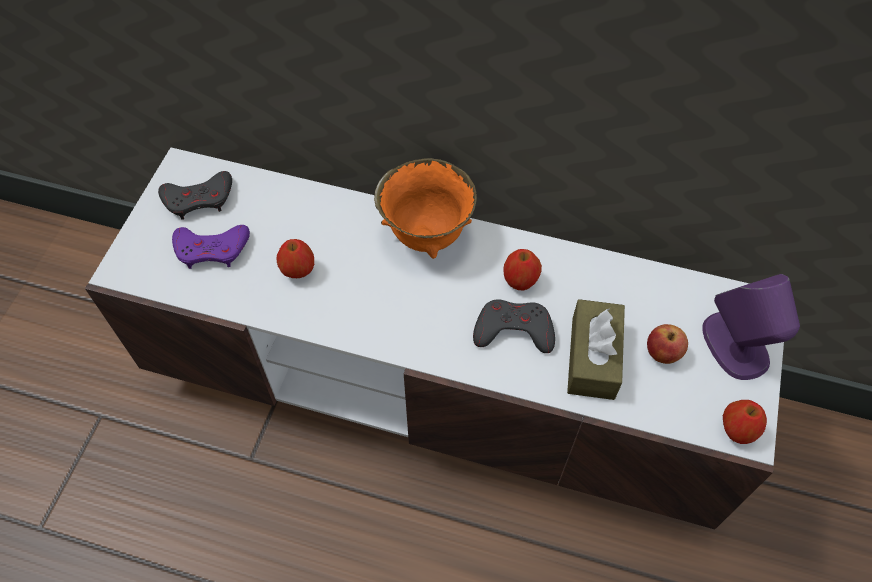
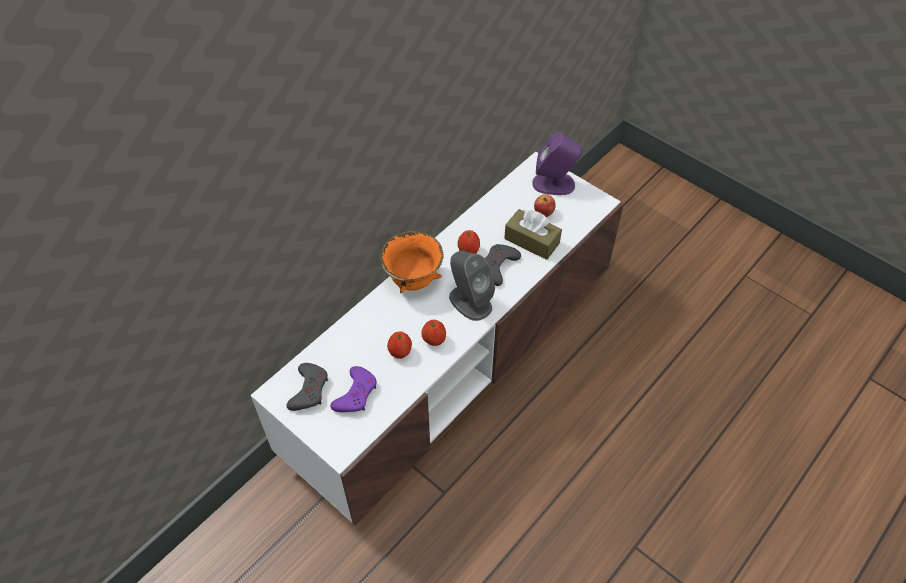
camera: 65 degrees left, 5 degrees down
(427, 319) = (470, 301): none -> grey speaker
(737, 430) = (598, 205): apple -> apple (434, 340)

